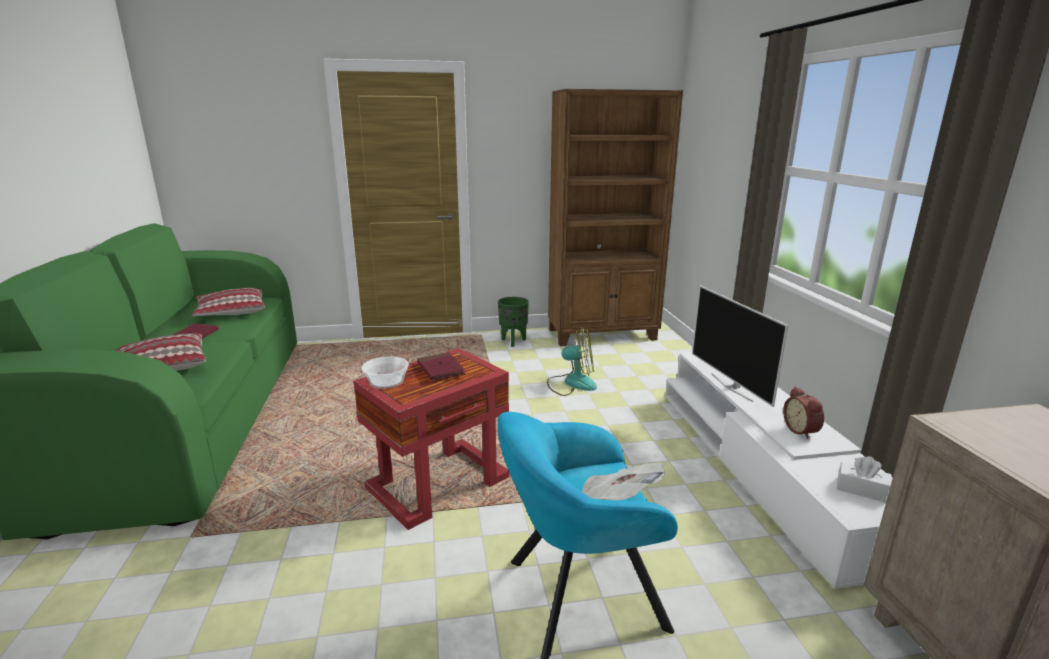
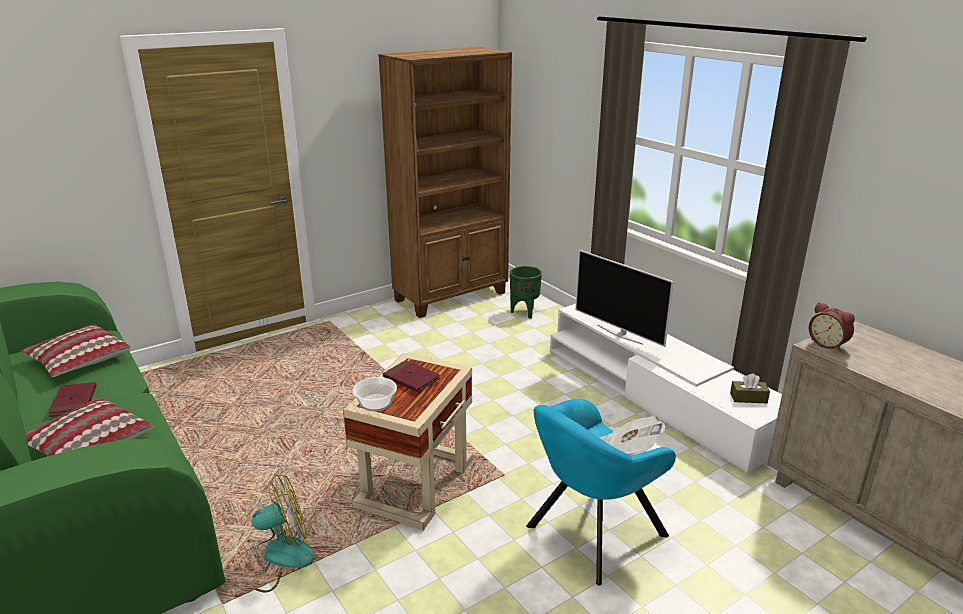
camera: 25 degrees left, 5 degrees up
(440, 482) = (416, 482): red side table -> beige side table
(513, 341) = (369, 322): green planter -> green planter (524, 312)
(572, 383) = (460, 356): fan -> fan (276, 558)
(802, 430) = (690, 361): alarm clock -> alarm clock (828, 344)
(861, 490) = (748, 398): white tissue box -> brown tissue box

